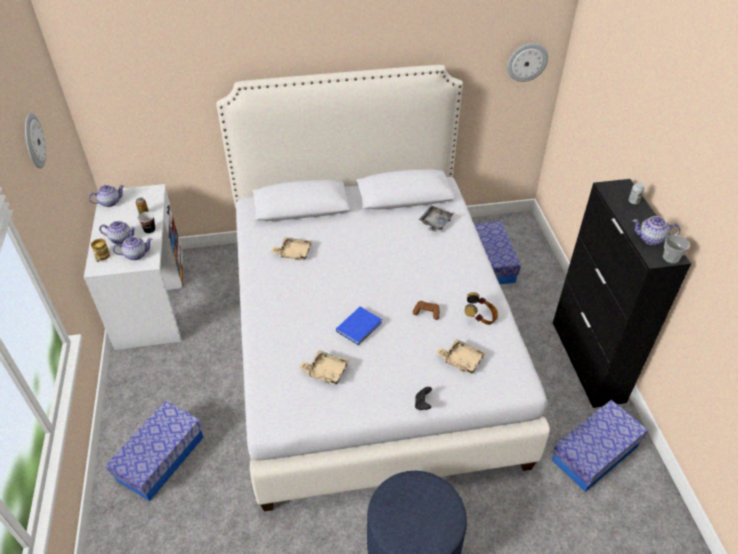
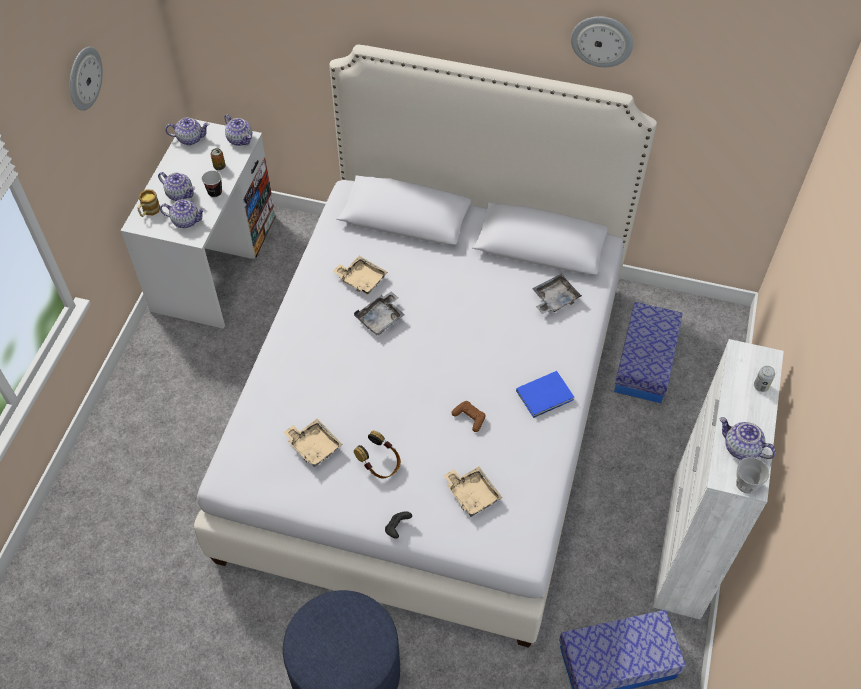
camera: 25 degrees right, 10 degrees up
(151, 192) = (240, 139): none -> teapot
(160, 458) = (141, 459): storage box -> none
(323, 272) = (381, 319): none -> grey tray
(360, 326) = (382, 406): blue book -> blue book (546, 395)
(480, 318) = (529, 450): headphones -> headphones (380, 464)
(527, 62) = (762, 121): wall clock -> wall clock (602, 40)
(587, 361) = (686, 546): black cabinet -> white cabinet

